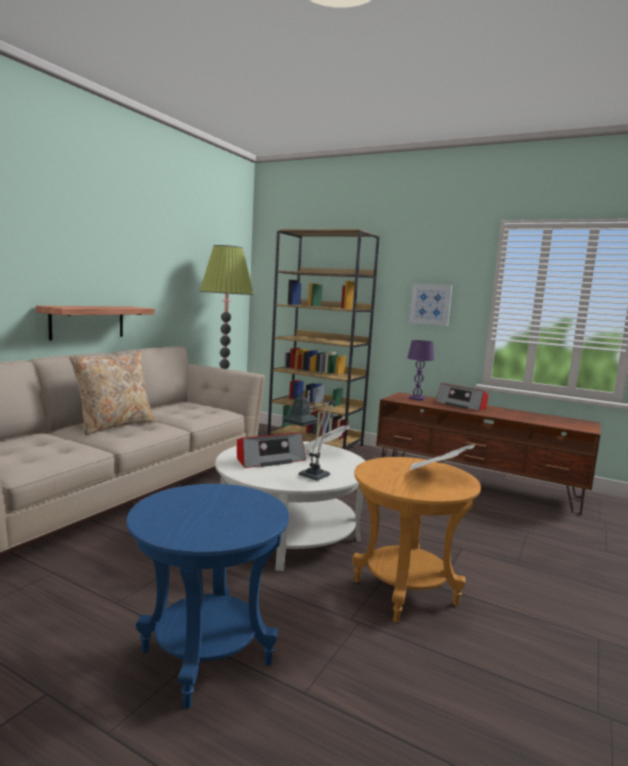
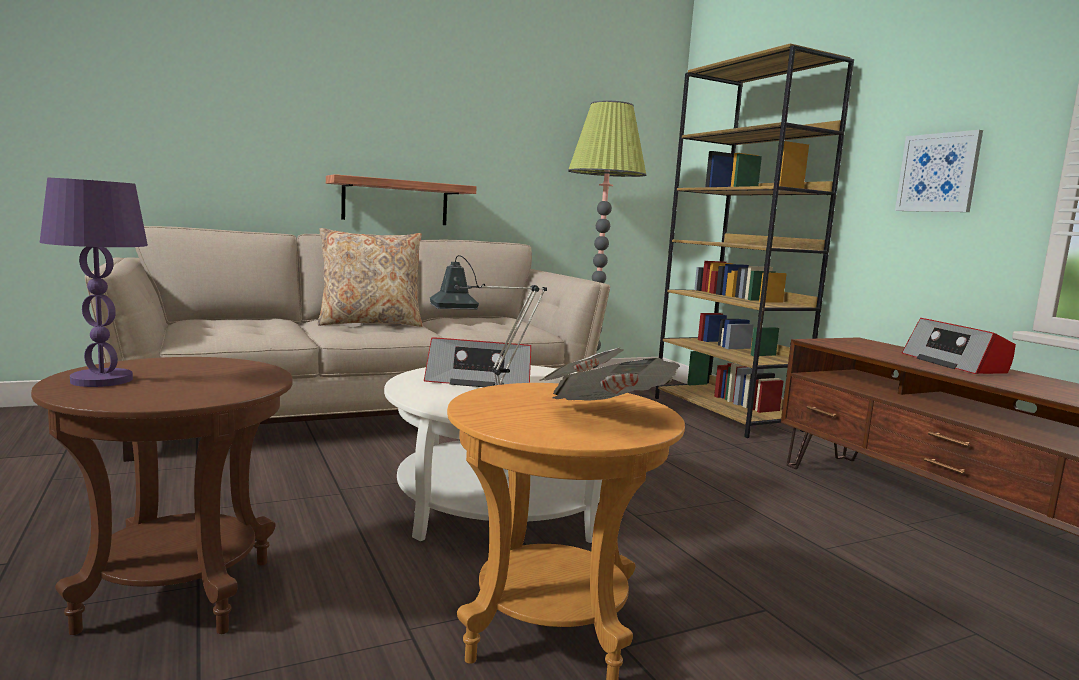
camera: 35 degrees right, 0 degrees up
(206, 657) = (178, 594): blue side table -> brown side table
(416, 398) = (873, 346): purple table lamp -> purple table lamp (102, 380)

